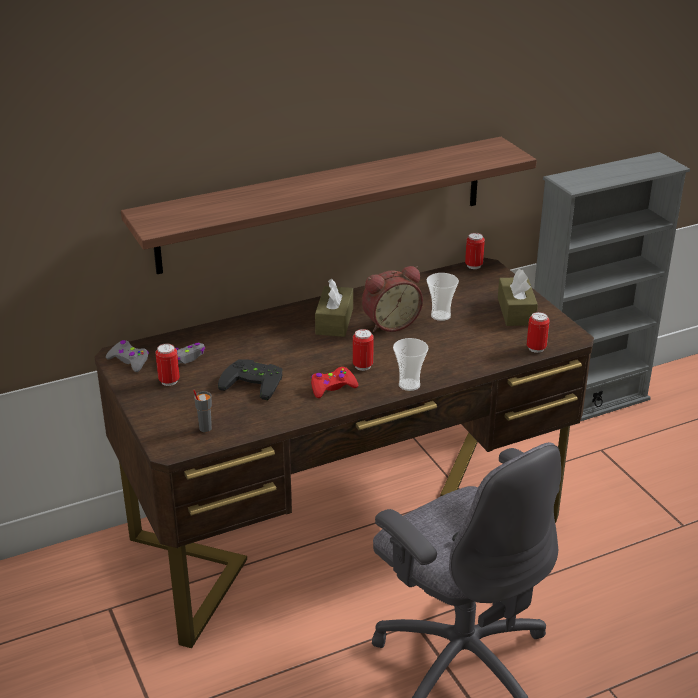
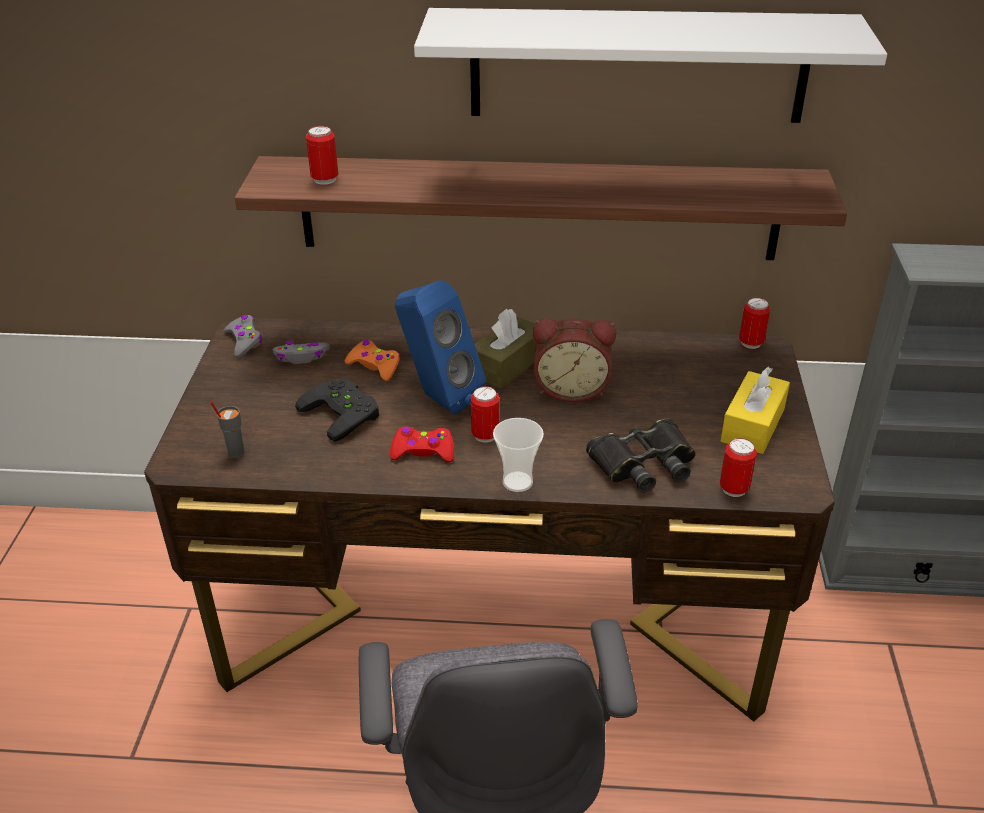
camera: 30 degrees right, 5 degrees up
(169, 381) = (258, 379): can -> can (325, 179)
(244, 348) = (374, 366): none -> orange game controller
(309, 354) = (438, 398): none -> blue speaker
(383, 90) = (638, 65): none -> white shelf
(440, 316) = (645, 399): cup -> none
(473, 351) = (643, 463): none -> black binoculars
(516, 311) = (752, 425): brown tissue box -> yellow tissue box

